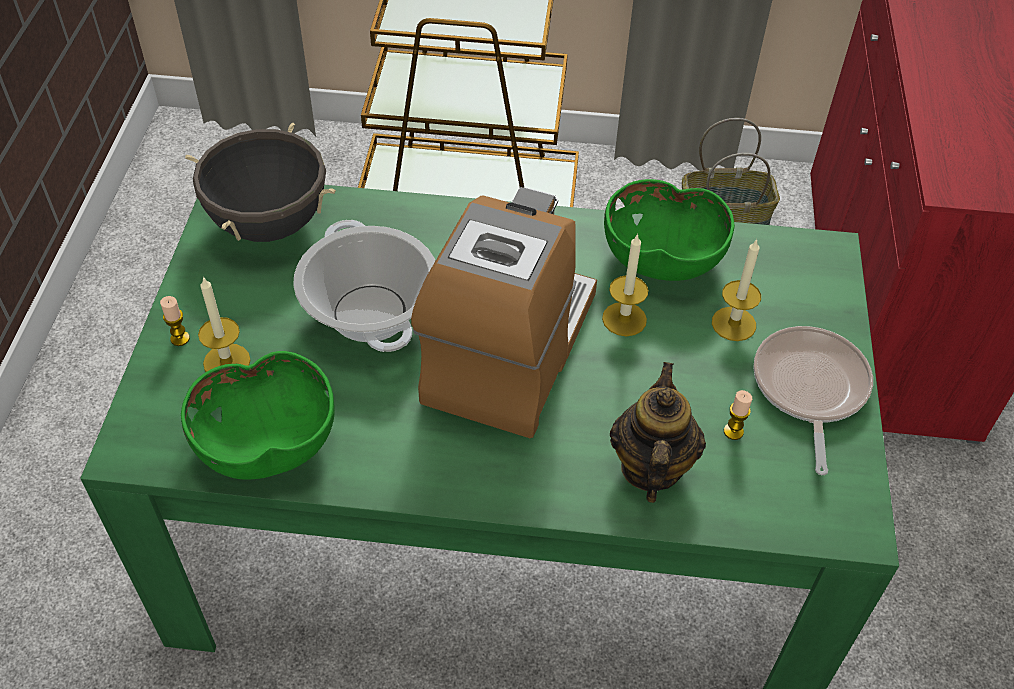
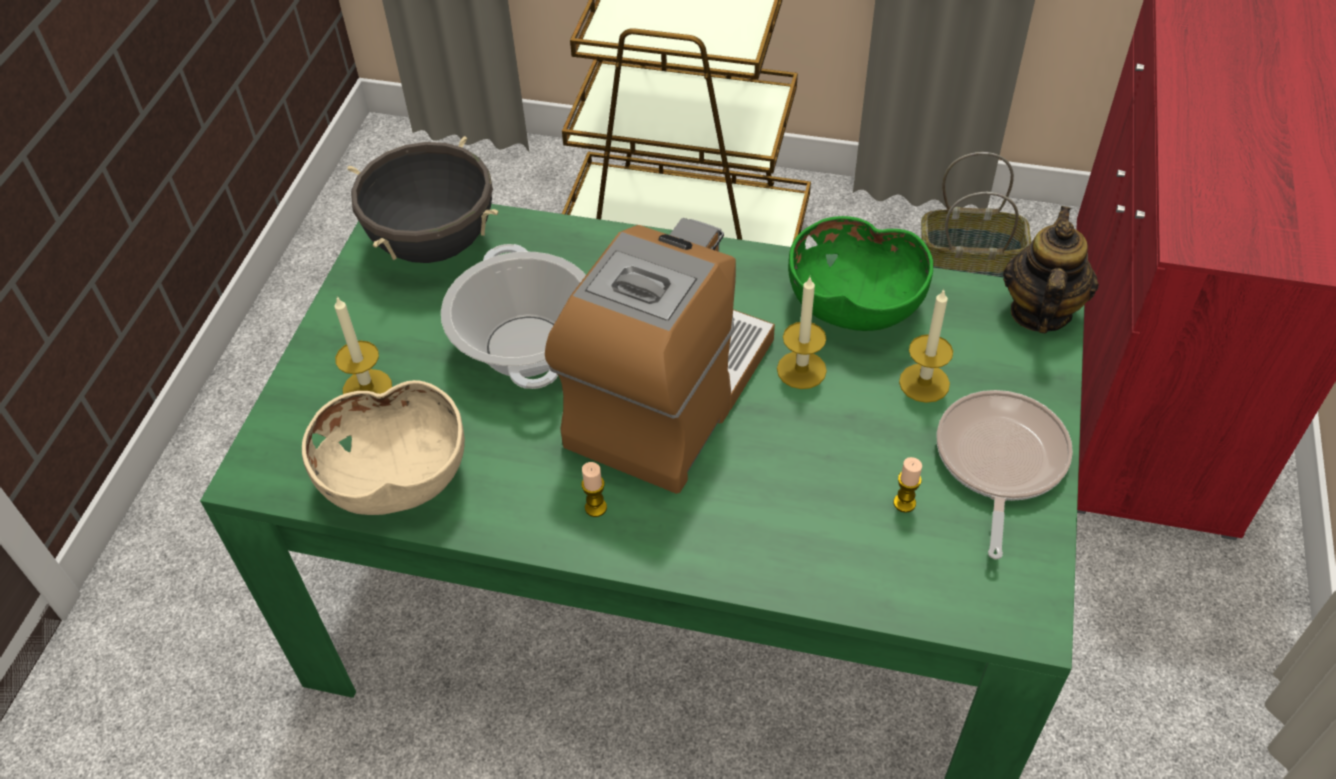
camera: 10 degrees right, 0 degrees up
(180, 338) = (323, 361): candle -> candle (595, 507)
(267, 444) = (396, 479): green bowl -> beige bowl
(650, 467) = (805, 535): teapot -> teapot (1039, 312)

